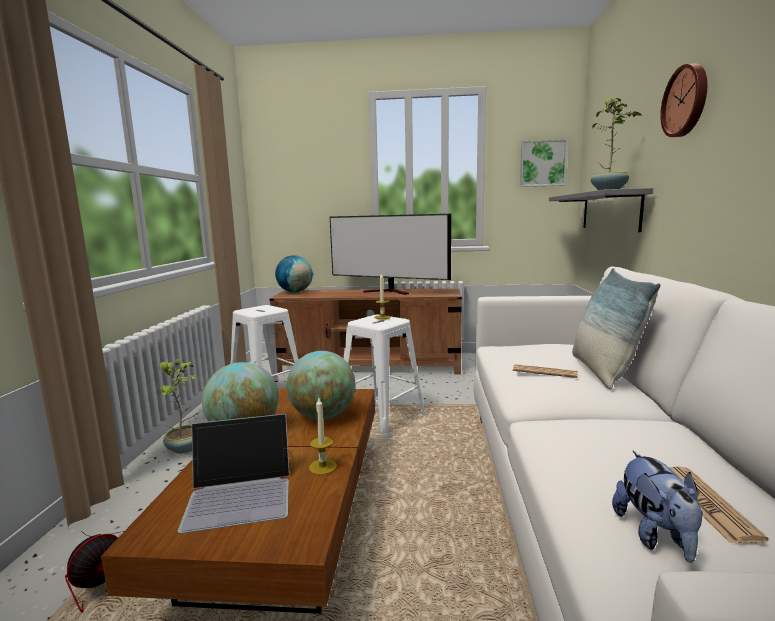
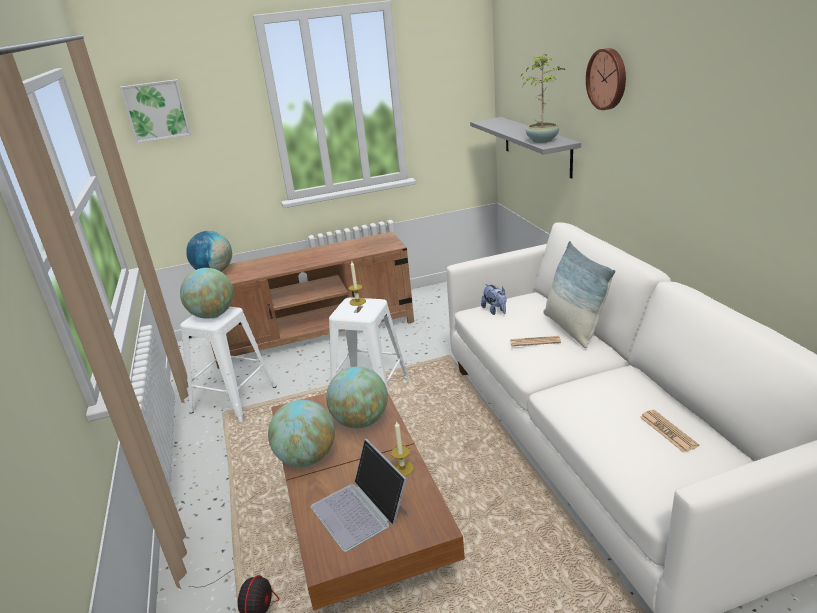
camera: 20 degrees left, 15 degrees up
(186, 448) = (205, 482): potted plant -> none
(241, 493) = (361, 510): laptop -> laptop turned 90 degrees clockwise
(262, 310) = (213, 315): none -> globe
(390, 292) = (325, 252): television -> none
(542, 163) = (458, 83): picture -> picture (156, 110)
(655, 536) = (650, 460): plush toy -> plush toy (495, 311)

